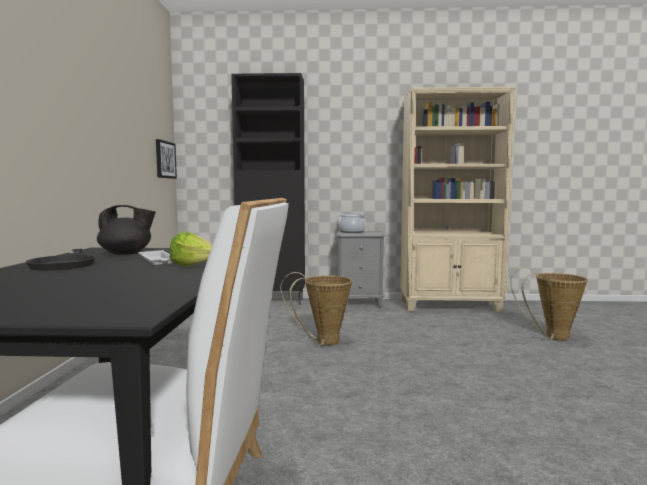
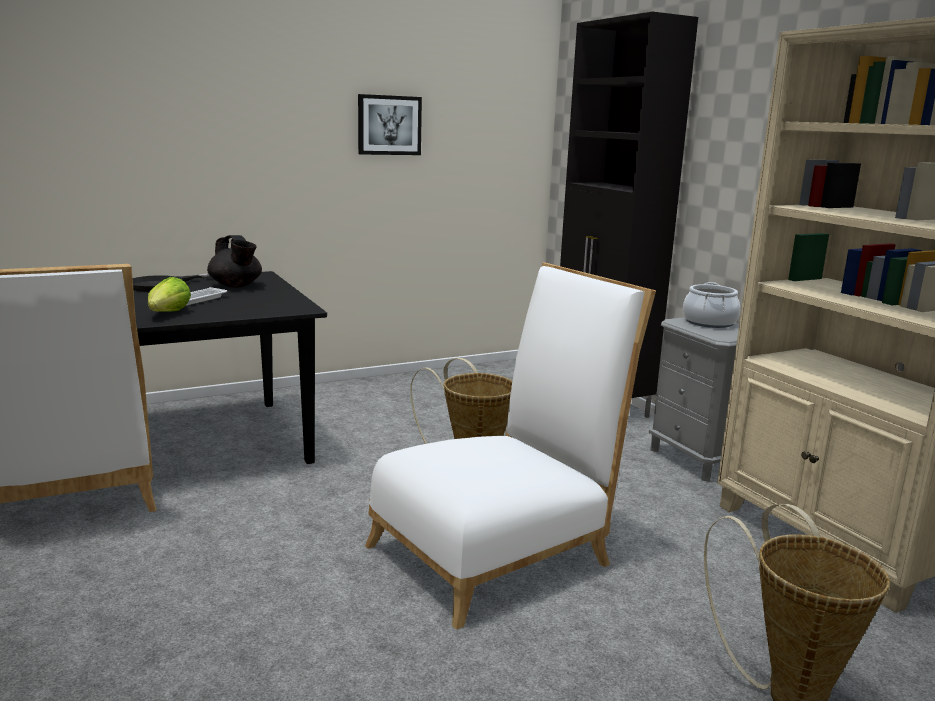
camera: 60 degrees right, 10 degrees up
(165, 159) = (514, 158): picture -> picture (389, 125)
(419, 354) = (499, 550): none -> white chair

